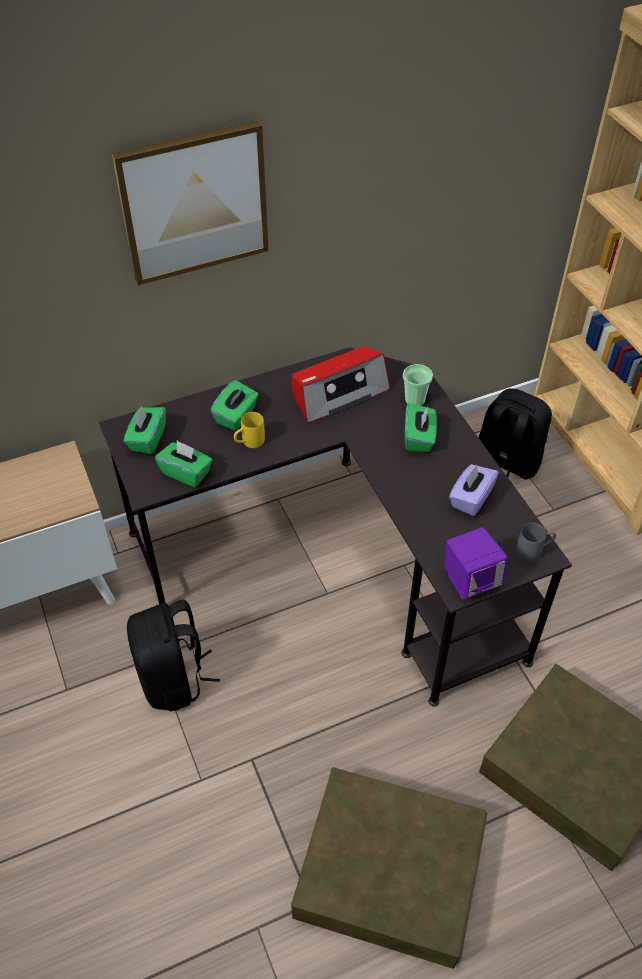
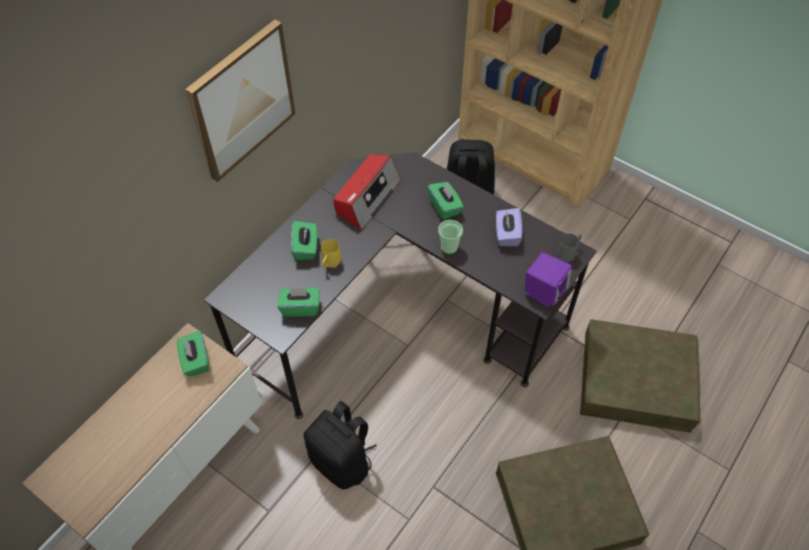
camera: 30 degrees left, 5 degrees up
(147, 439) = (252, 296): green tissue box -> green tissue box (196, 360)
(415, 400) = (423, 180): cup -> cup (449, 247)

